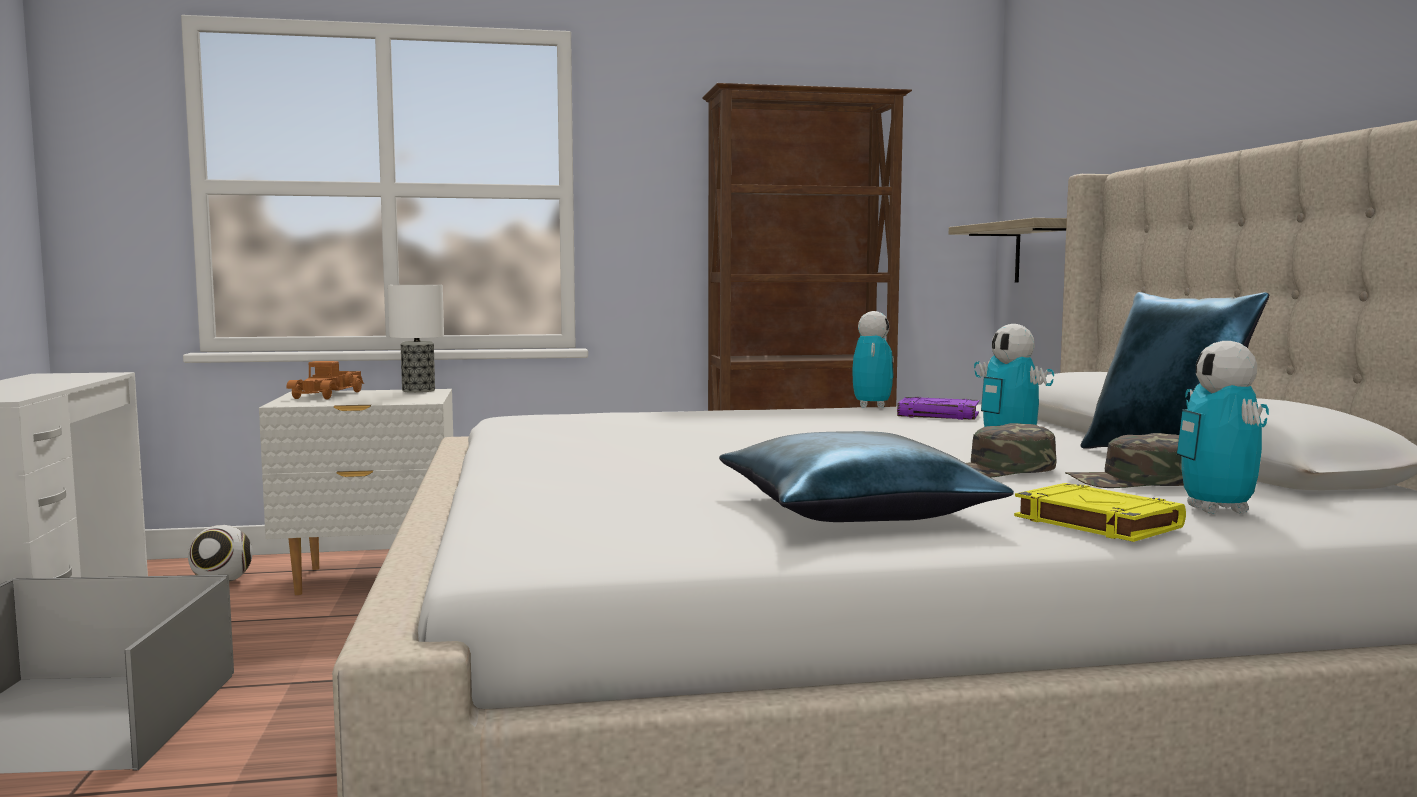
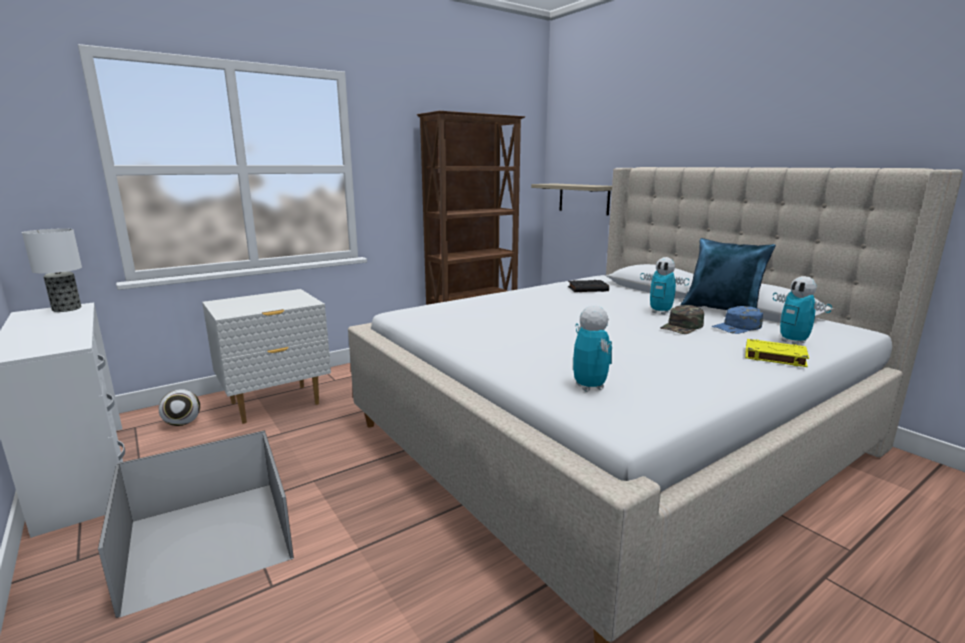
camera: 25 degrees left, 10 degrees up
(329, 395) = (237, 303): toy truck -> none
(417, 390) = (285, 293): table lamp -> table lamp (66, 309)
(855, 510) = (688, 365): blue pillow -> none
(872, 406) = (548, 285): toy robot -> toy robot (589, 387)
(939, 415) = (588, 289): purple book -> black book
(1133, 481) = (737, 327): green cap -> blue cap

